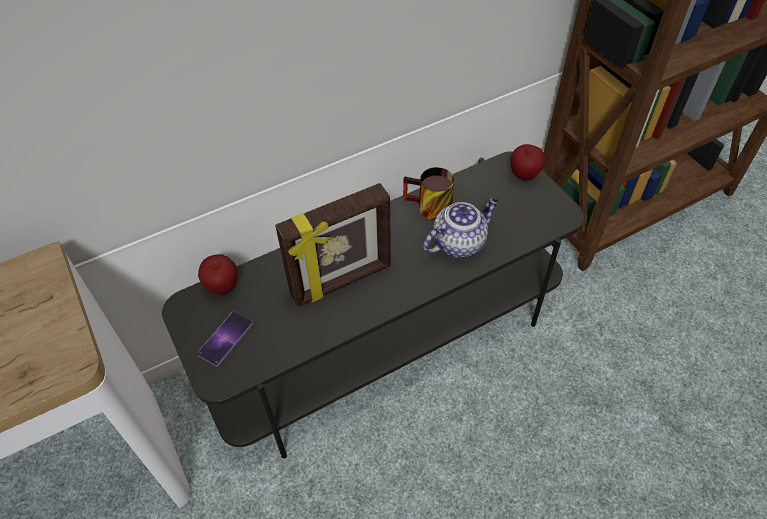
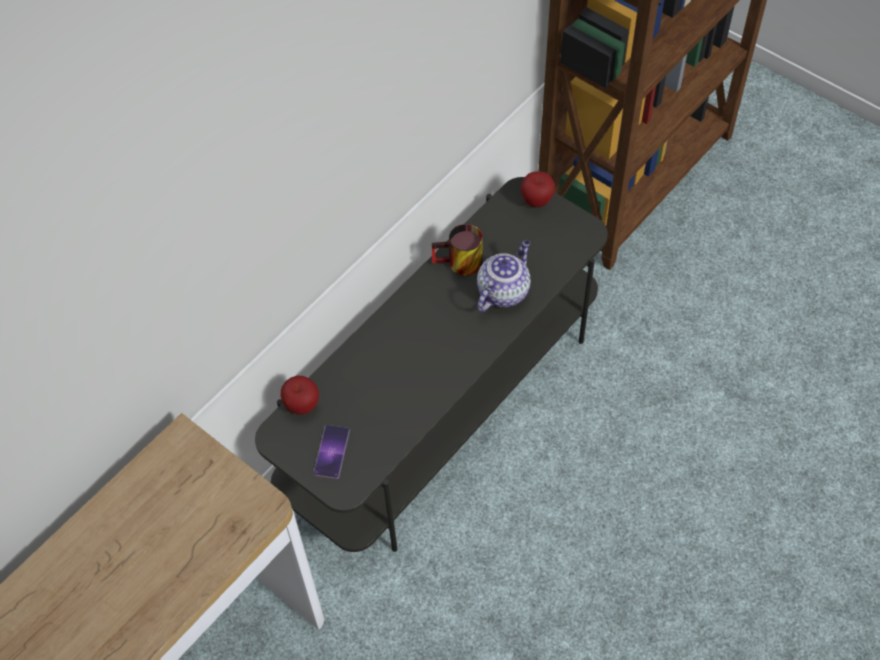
camera: 20 degrees left, 5 degrees up
(342, 281) = (412, 364): picture frame -> none

